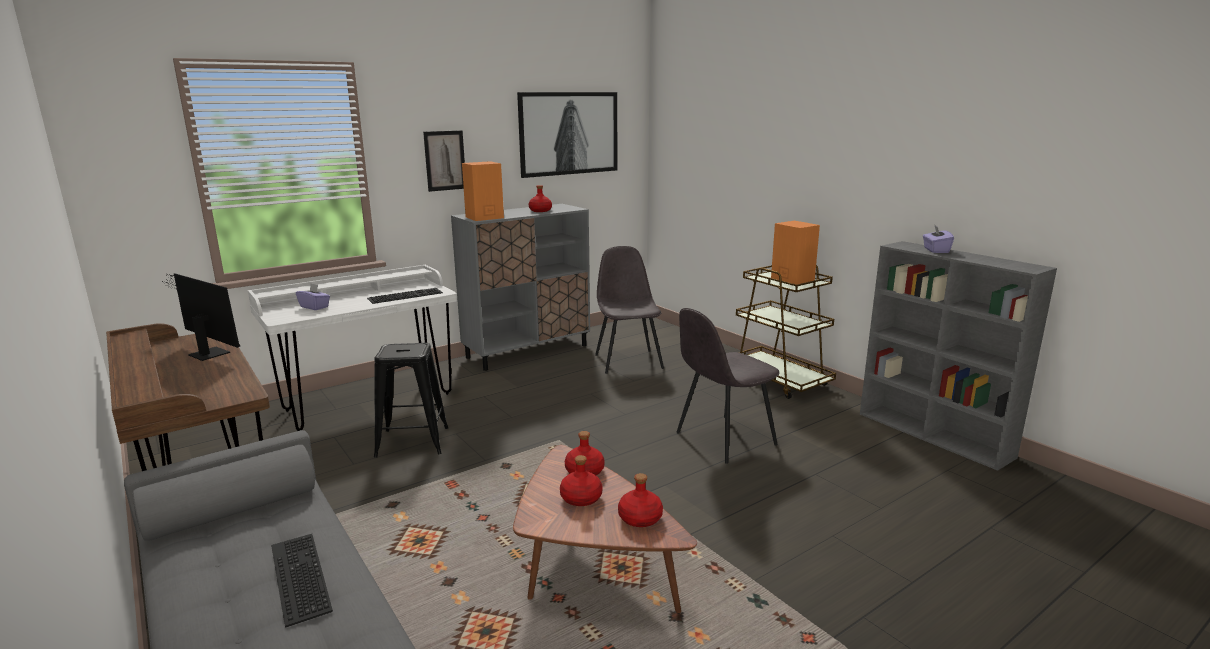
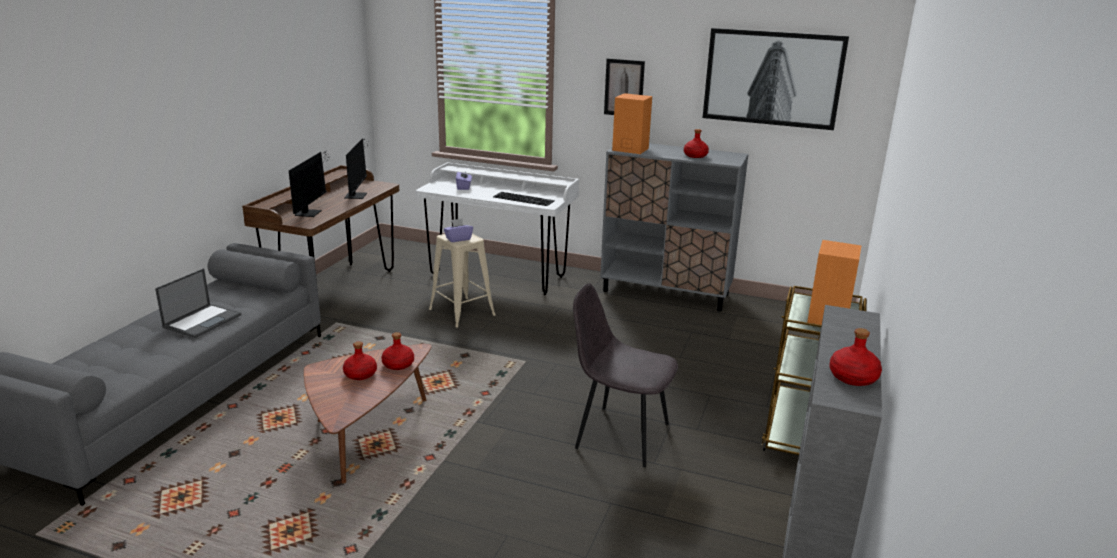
camera: 55 degrees right, 5 degrees up
(205, 386) = (310, 212): none -> monitor
(297, 577) = (203, 321): keyboard -> laptop
(413, 442) = (462, 312): black stool -> beige stool
(628, 361) = (718, 341): grey chair -> none
(640, 518) = (351, 402): red bottle -> red bottle (853, 377)
(935, 250) = (852, 335): purple tissue box -> purple tissue box (458, 239)

